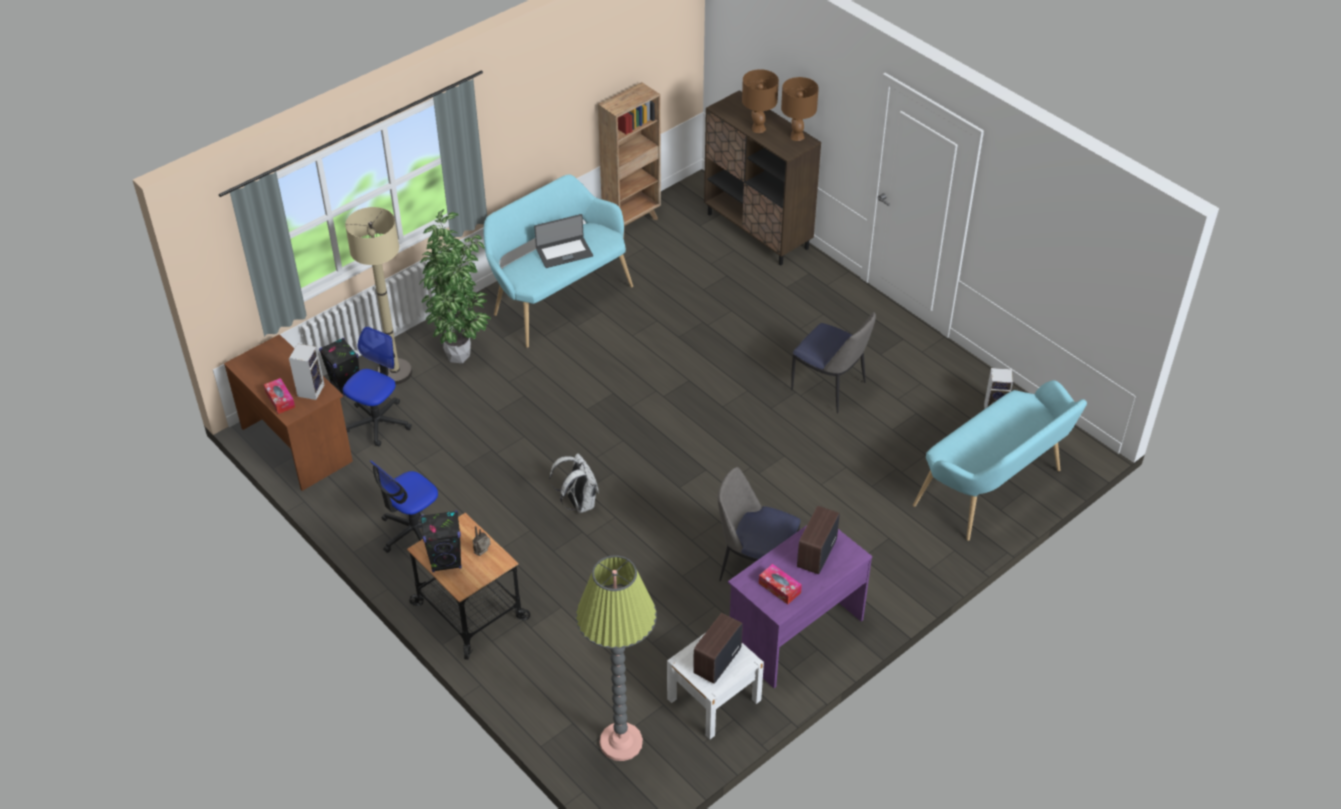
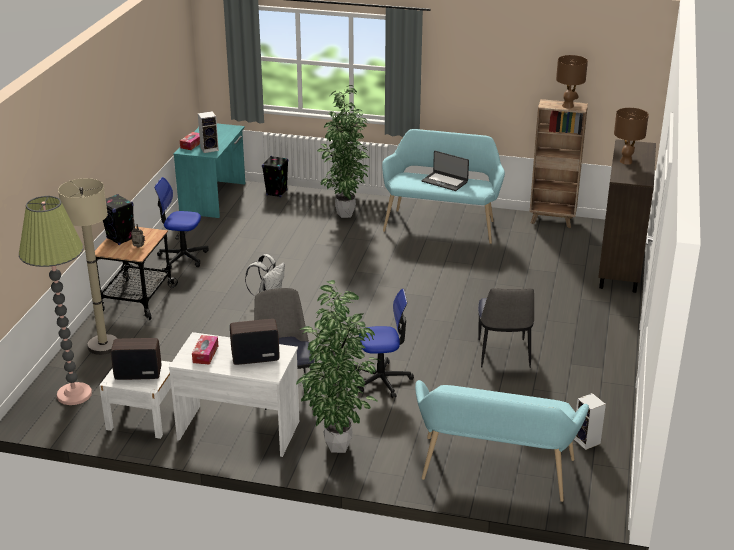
camera: 55 degrees right, 15 degrees down
(297, 443) = (214, 198): brown desk -> turquoise desk
(378, 422) = (259, 213): office chair -> office chair (382, 380)
(395, 372) = (306, 201): beige floor lamp -> beige floor lamp (103, 345)
(794, 632) = (239, 429): purple desk -> white desk
(797, 136) = (643, 176): brown table lamp -> brown table lamp (568, 106)
(875, 571) = (339, 444): none -> potted plant

